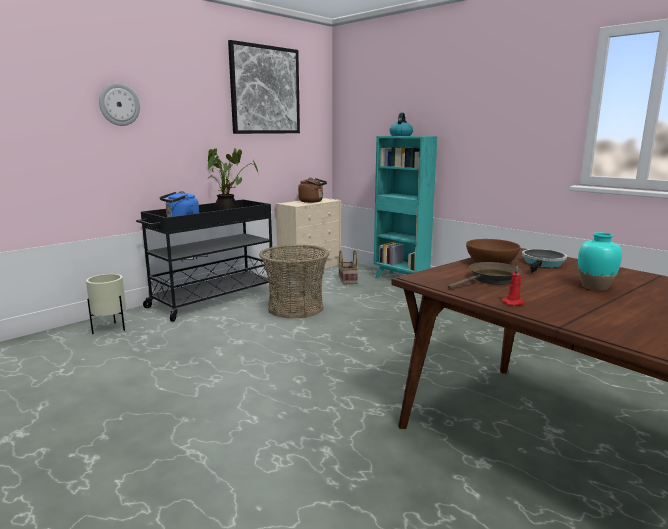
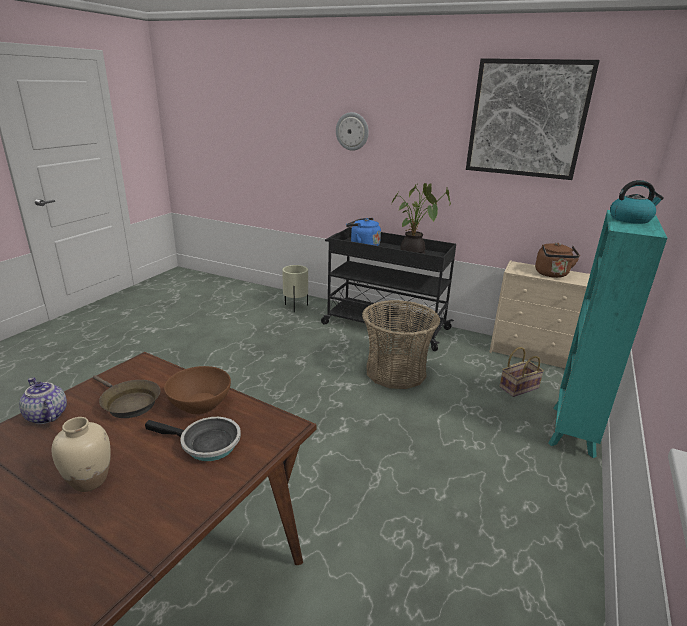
camera: 70 degrees right, 10 degrees up
(514, 303) = (45, 416): red candle -> teapot
(594, 287) = (90, 480): turquoise vase -> beige vase

